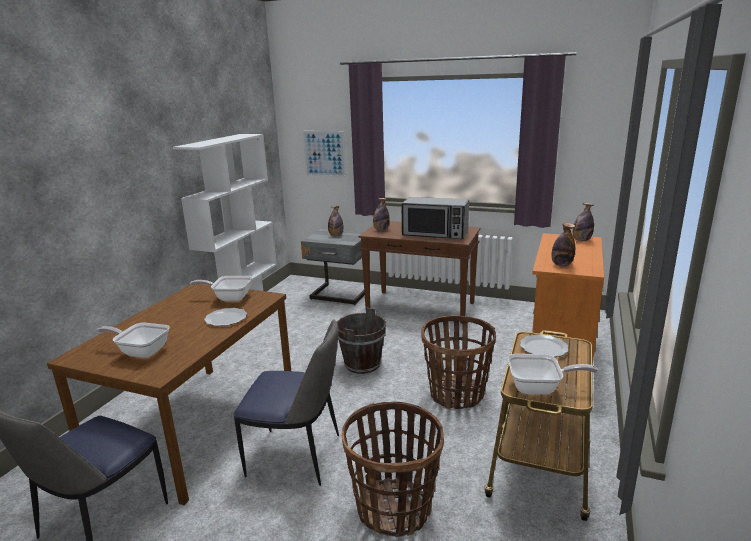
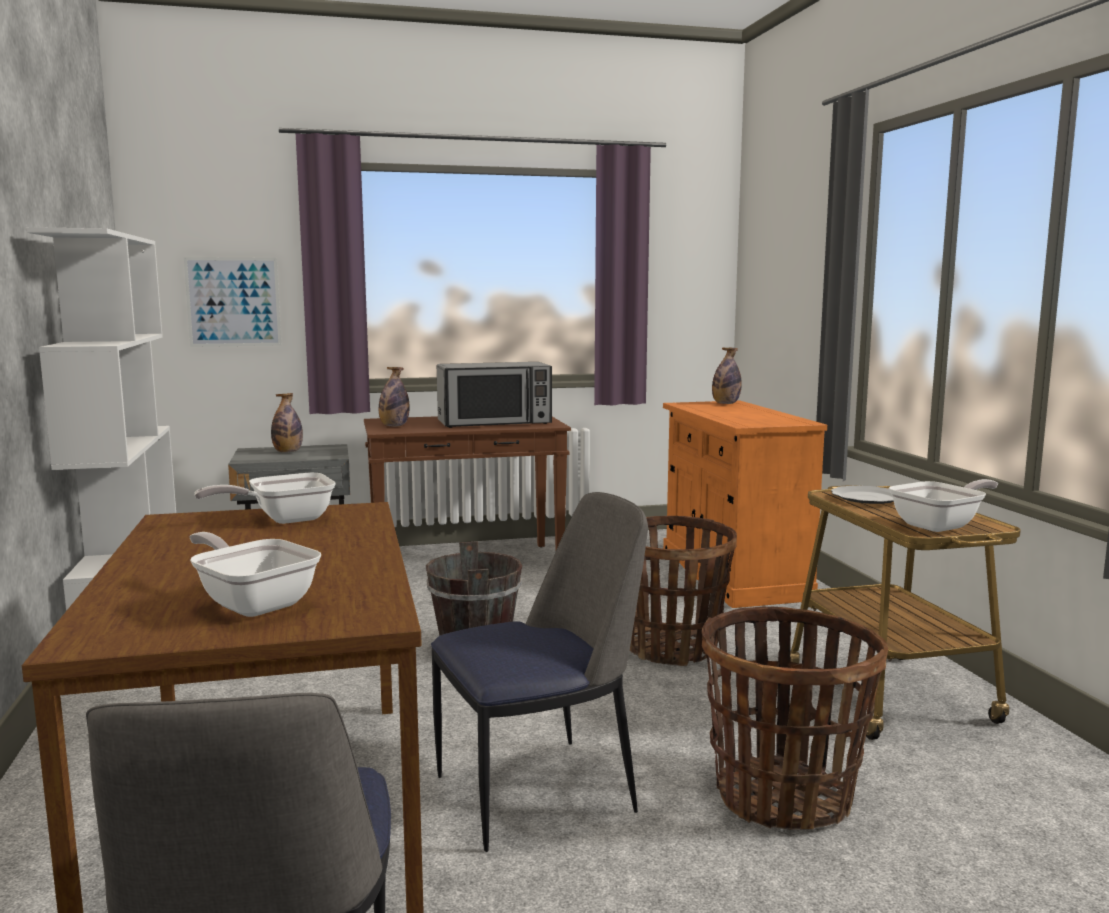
camera: 35 degrees left, 10 degrees down
(141, 351) = (253, 603): frying pan -> frying pan turned 60 degrees clockwise
(226, 319) = (343, 540): plate -> none
(561, 265) = (756, 421): bottle -> none

